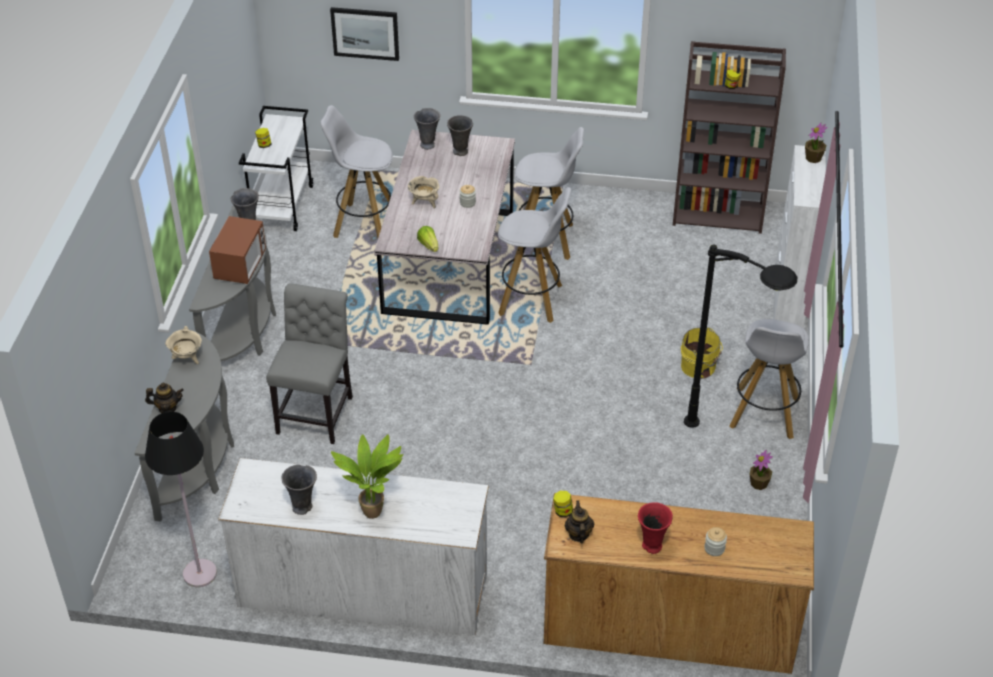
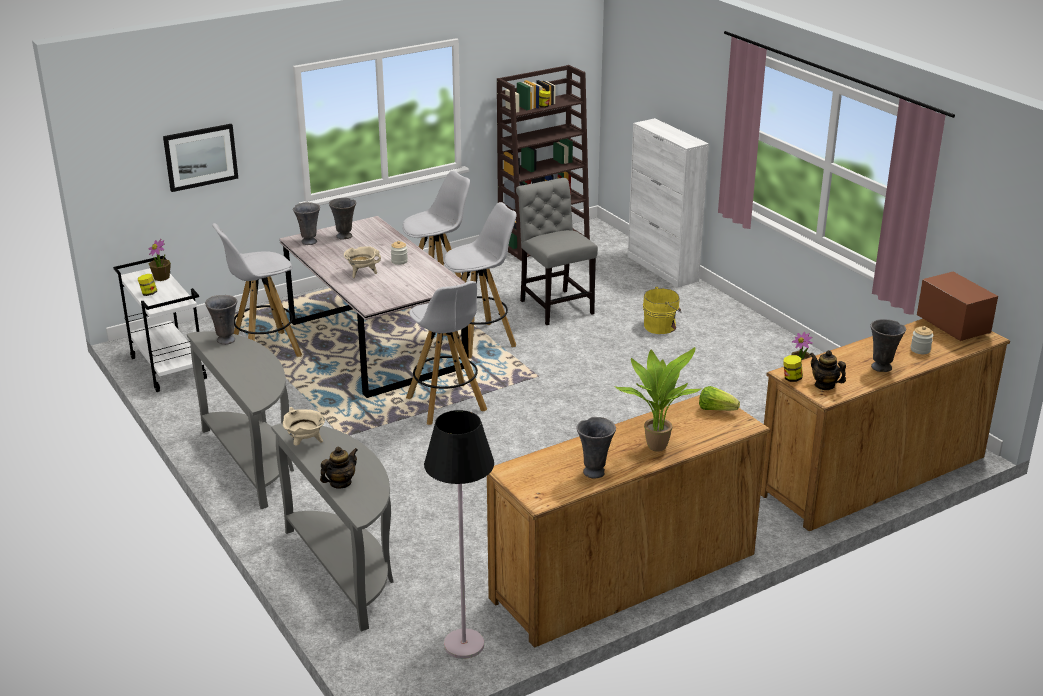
camera: 40 degrees left, 15 degrees down
(240, 266) = (259, 366): microwave -> microwave (953, 327)
(317, 412) = (405, 483): grey chair -> grey chair (554, 306)
(363, 590) = (624, 575): white dresser -> brown dresser
(429, 245) = (408, 295): lettuce -> lettuce (716, 409)
(652, 546) = (882, 368): red vase -> grey vase
(732, 447) = (751, 358): black floor lamp -> none
(764, 414) = (743, 332): white stool -> white stool (447, 405)
(813, 158) = (657, 124): potted plant -> potted plant (161, 277)

